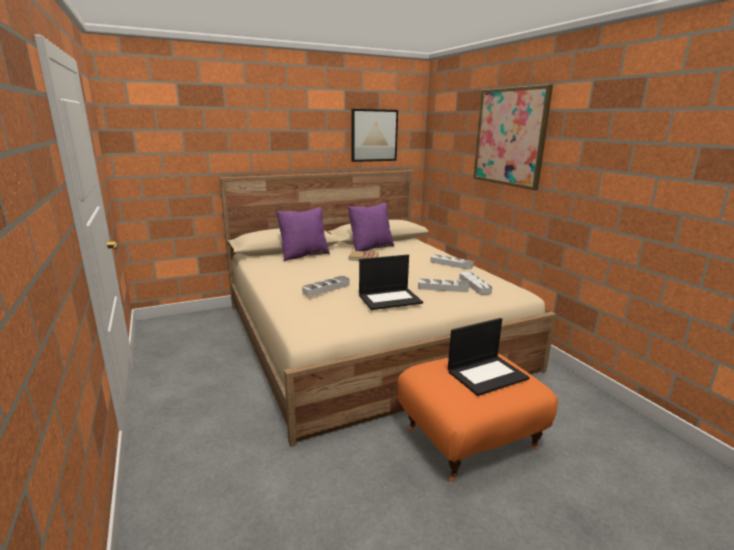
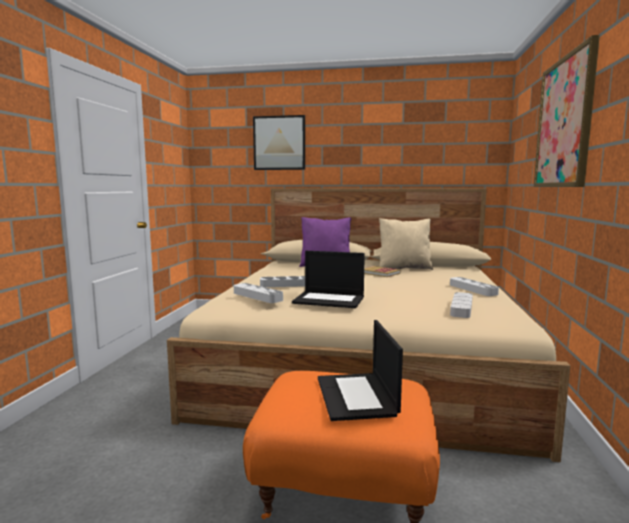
camera: 35 degrees right, 10 degrees down
(370, 248) = (404, 268): purple pillow -> beige pillow
(374, 135) = (437, 148): picture -> picture (279, 143)
(442, 288) = (414, 304): grey tray -> grey tray (257, 296)
(487, 374) = (357, 396): laptop -> laptop turned 75 degrees clockwise

